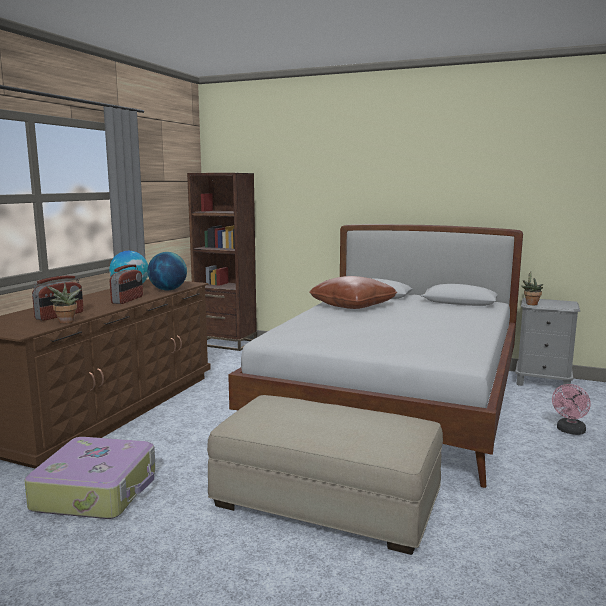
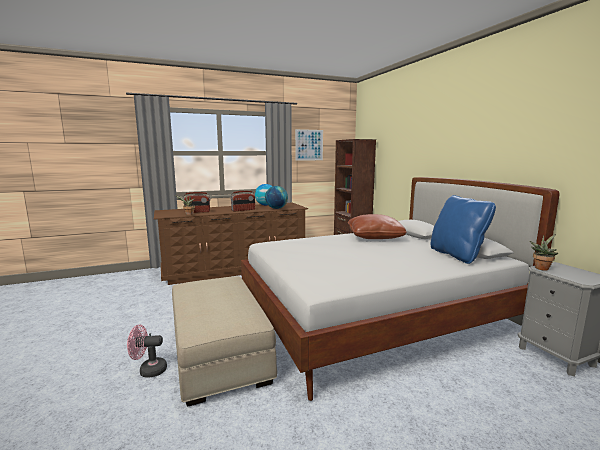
camera: 45 degrees right, 0 degrees up
(97, 491) = (163, 300): suitcase -> none
(154, 180) = (309, 145): none -> picture
(460, 307) = (457, 255): none -> blue pillow
(569, 431) = (486, 407): pink fan -> pink fan (148, 370)

